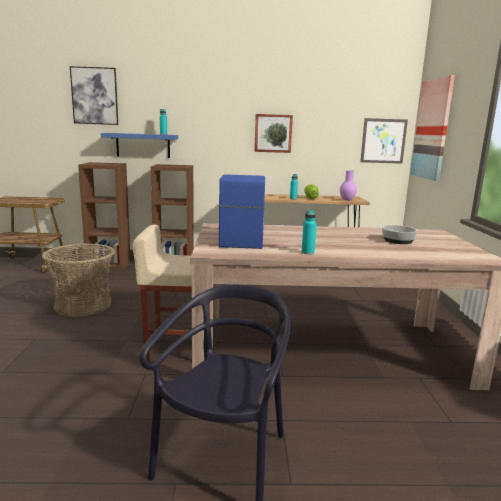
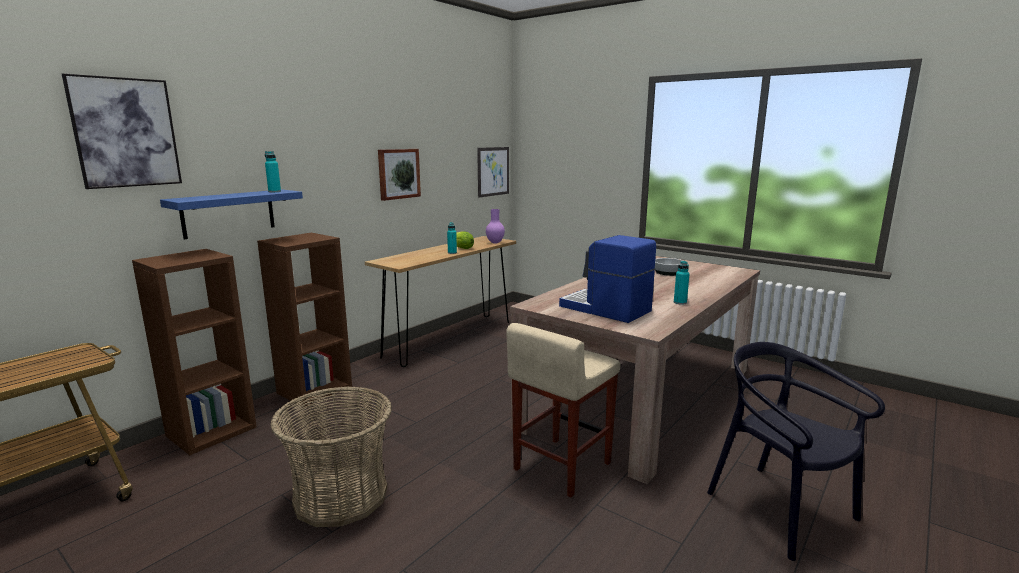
camera: 50 degrees left, 0 degrees up
(432, 129) = (551, 158): picture -> none

